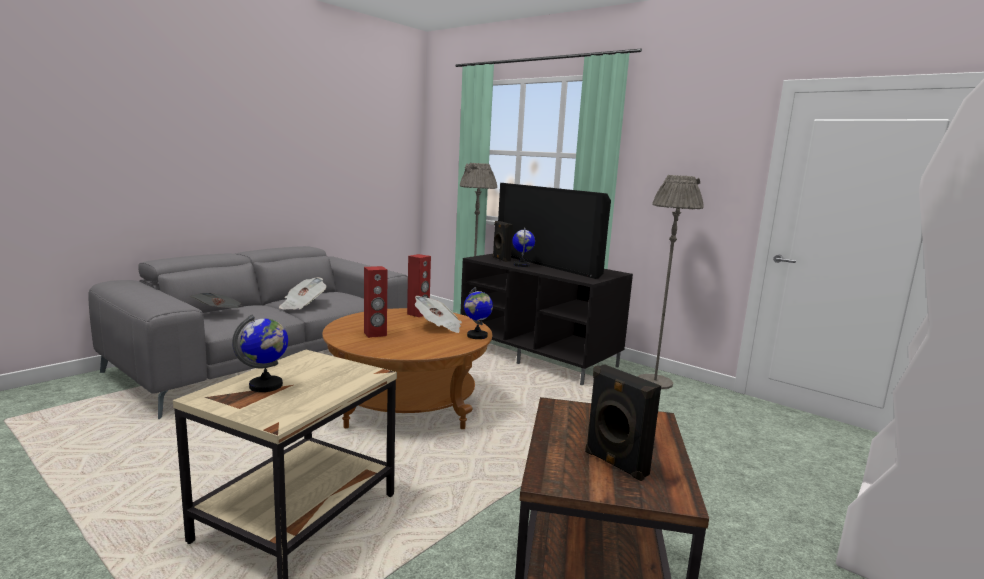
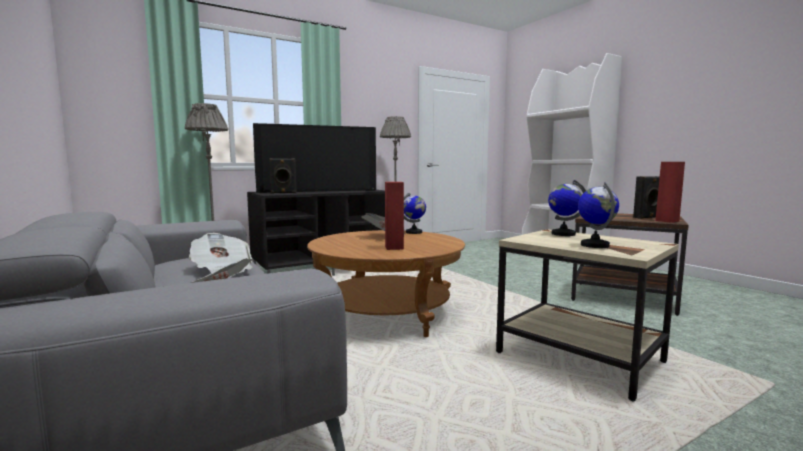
camera: 70 degrees left, 5 degrees down
(418, 314) = (339, 238): red speaker -> red speaker (667, 221)
(521, 265) = (314, 192): globe -> globe (563, 234)

